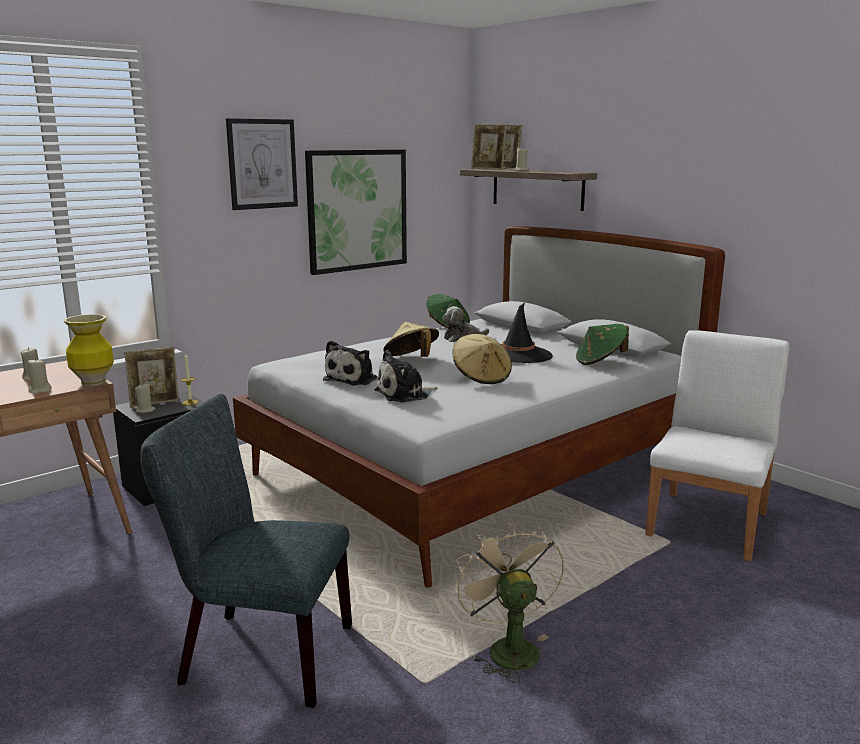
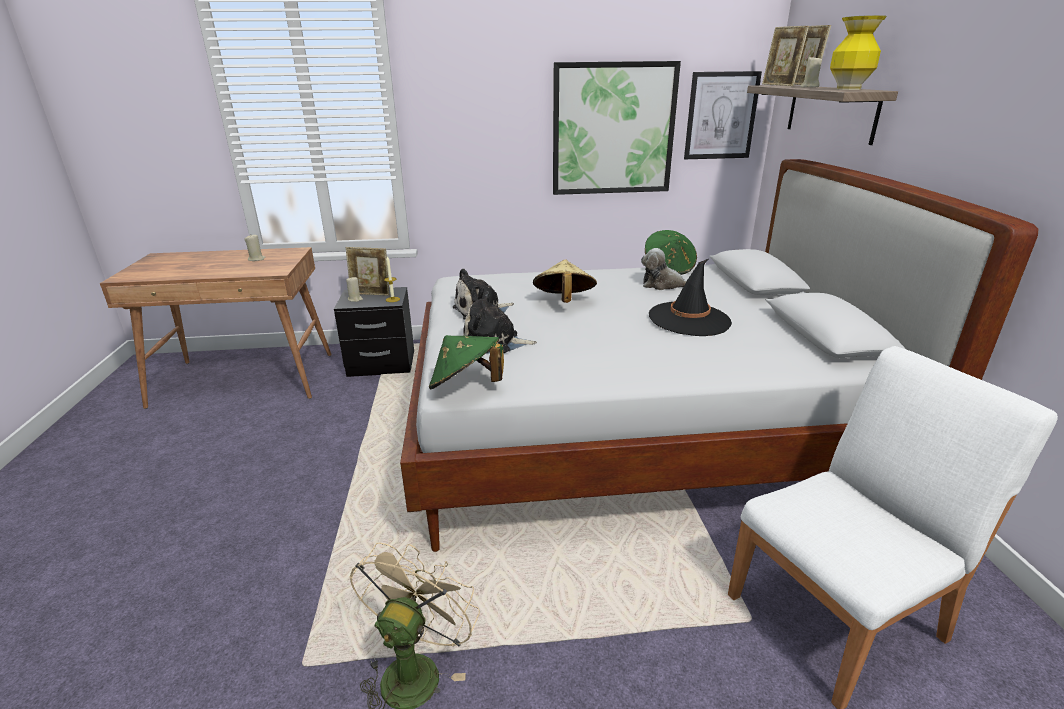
camera: 35 degrees right, 10 degrees up
(40, 391) = (237, 272): beige candle -> none
(93, 382) = (278, 271): vase -> vase (848, 89)
(256, 654) = (242, 553): grey chair -> none
(262, 164) = (504, 77): picture -> picture (721, 116)
(481, 377) = (600, 341): beige hat -> none
(600, 361) = (776, 353): green hat -> green hat (466, 386)

